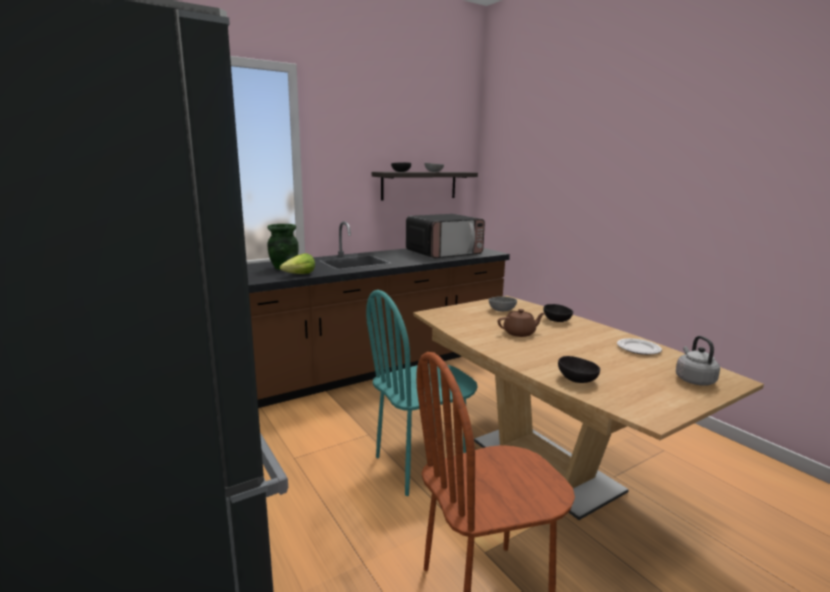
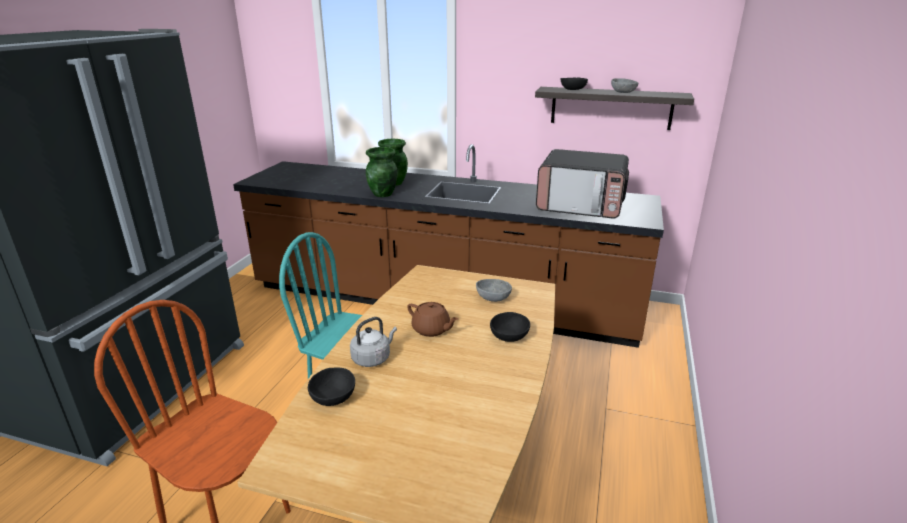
camera: 50 degrees right, 10 degrees up
(300, 275) = (383, 194): lettuce -> green vase
(638, 348) = (484, 414): plate -> none
(693, 379) = (420, 478): grey kettle -> grey kettle (373, 358)

